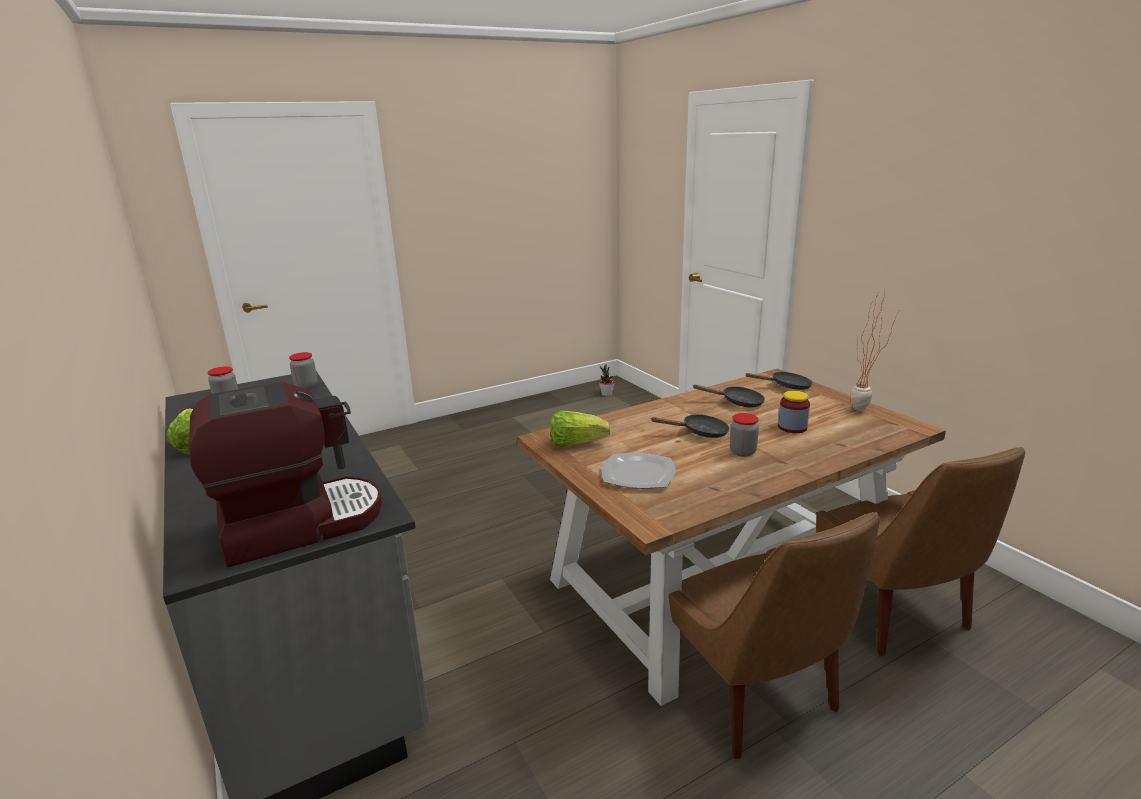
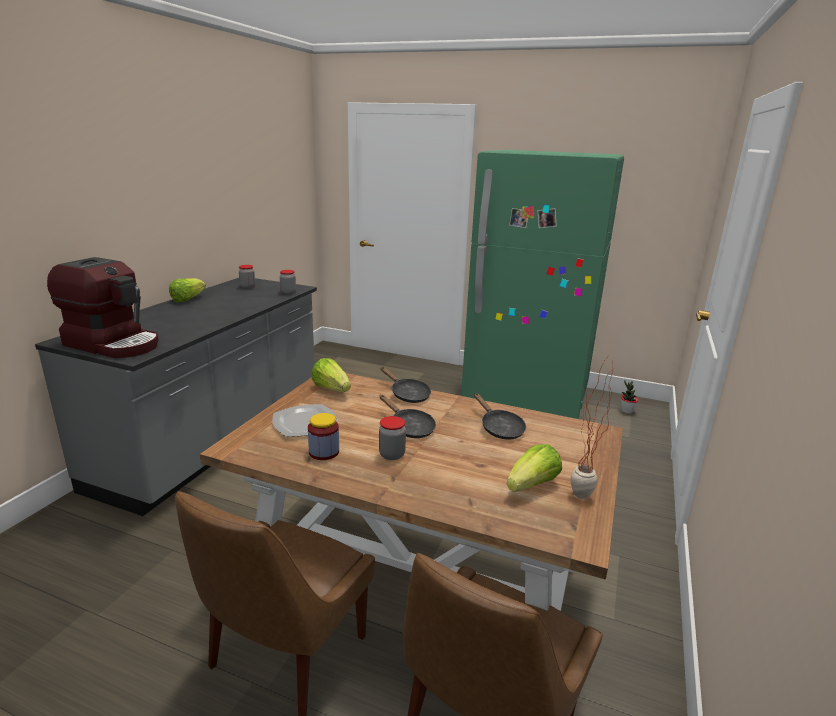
camera: 50 degrees right, 0 degrees up
(524, 418) = (526, 396): none -> green fridge
(786, 386) = (579, 443): black frying pan -> black frying pan (407, 394)
(792, 427) = (477, 467): jar -> jar (324, 452)
(833, 418) = (532, 485): none -> lettuce

